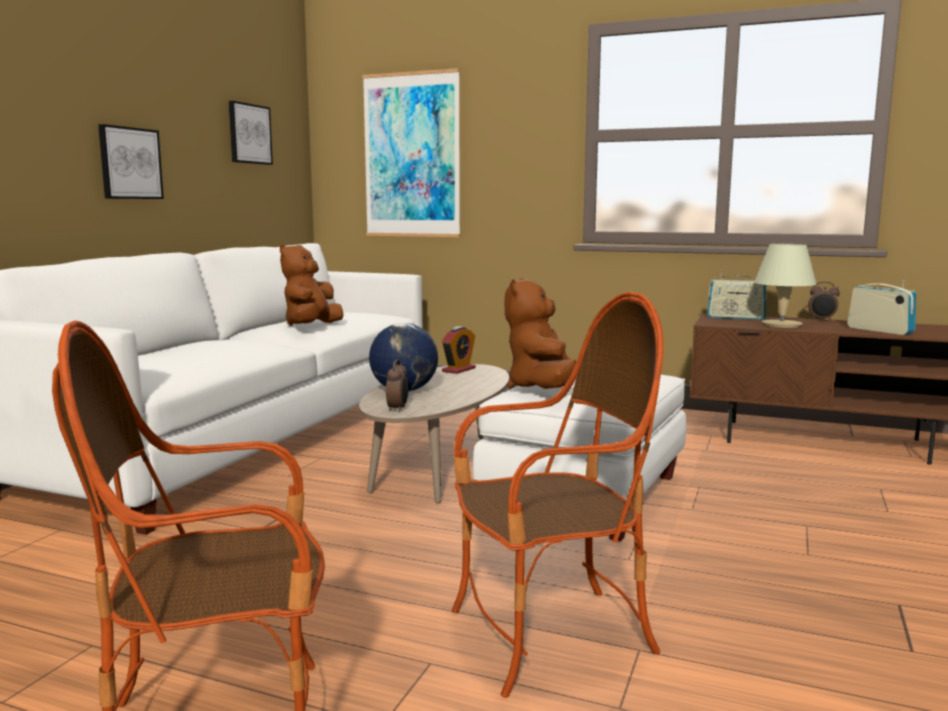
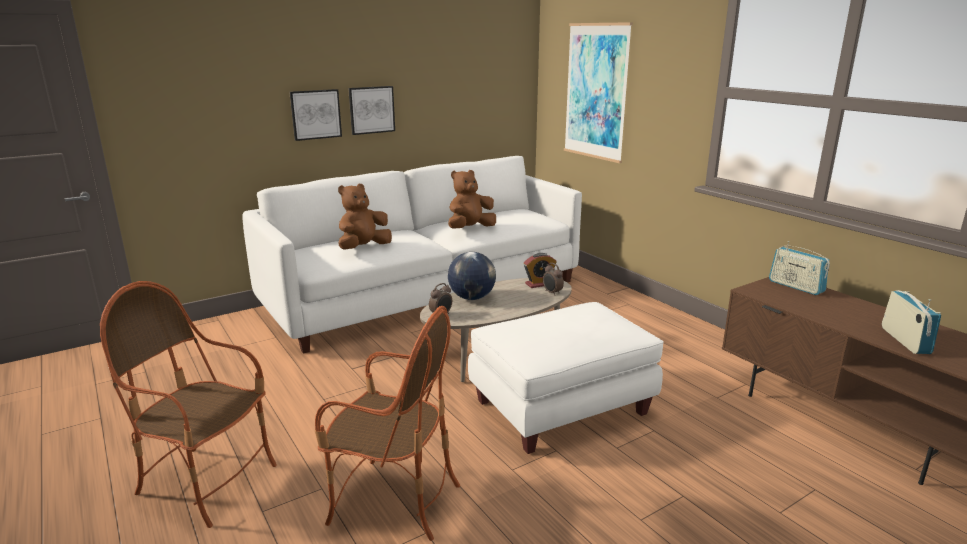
camera: 35 degrees right, 10 degrees up
(249, 134) = (475, 75): picture -> picture (315, 114)
(542, 389) = (518, 328): brown plush toy -> brown plush toy (363, 248)
(781, 325) = (816, 307): beige table lamp -> none
(822, 320) = (881, 309): alarm clock -> alarm clock (552, 293)

